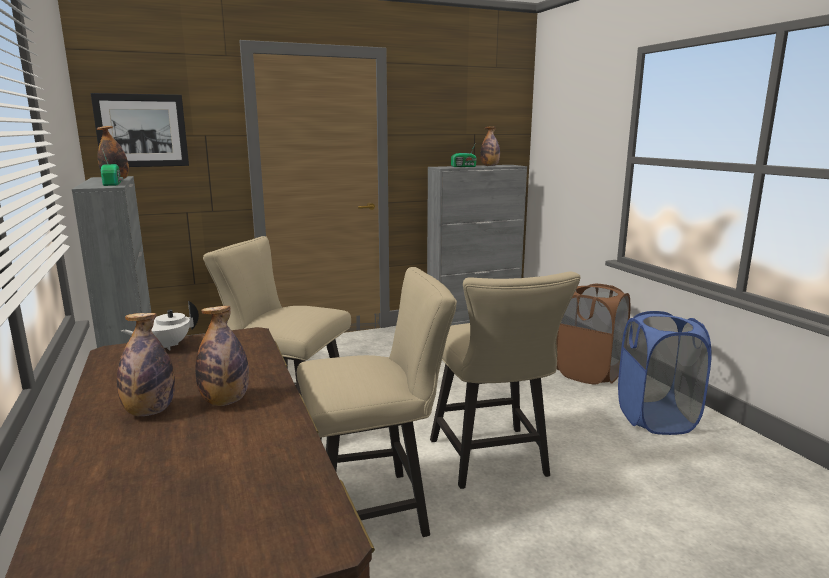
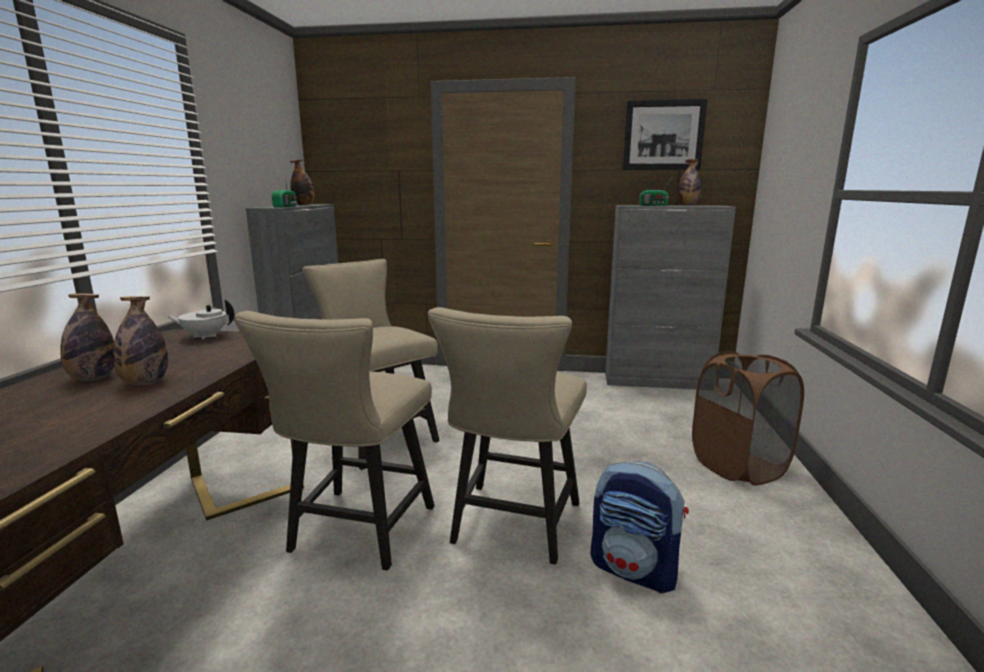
camera: 30 degrees right, 0 degrees up
(142, 130) = (348, 166): picture -> picture (663, 135)
(376, 509) = (357, 534): beige chair -> beige chair turned 90 degrees clockwise
(599, 461) = (634, 570): none -> backpack
(656, 418) = (773, 545): blue laundry basket -> none

